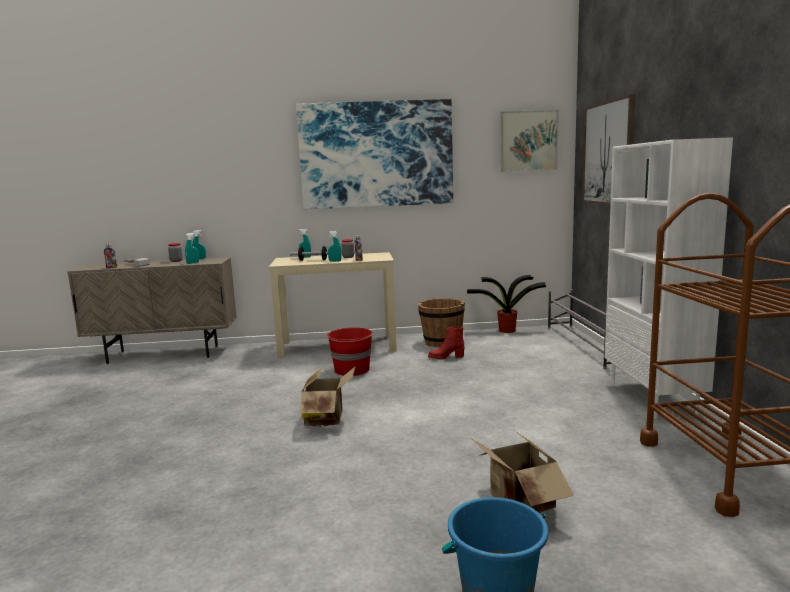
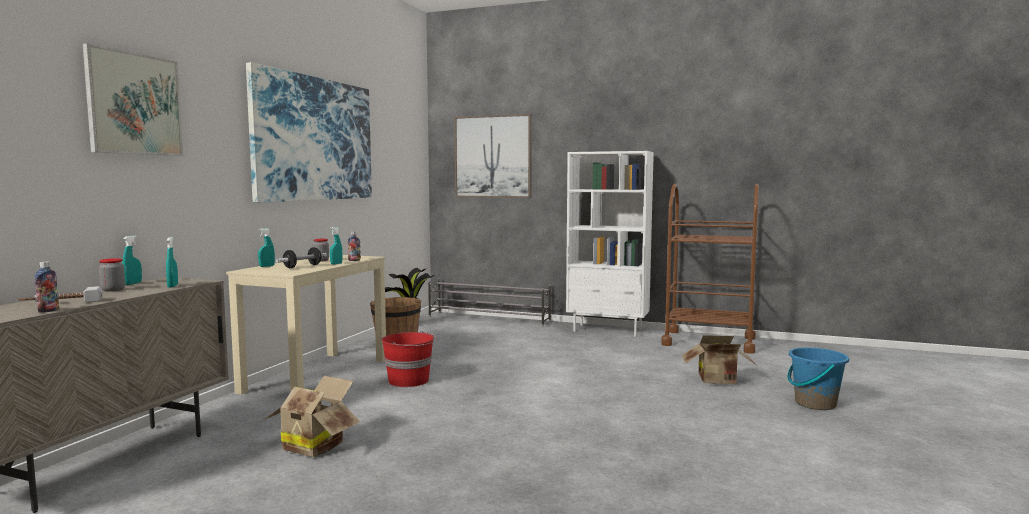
camera: 65 degrees left, 5 degrees down
(328, 418) = (524, 404): cardboard box -> cardboard box (315, 445)
(446, 357) = (440, 350): red boot -> none
(528, 141) = (407, 140): picture -> picture (134, 104)

